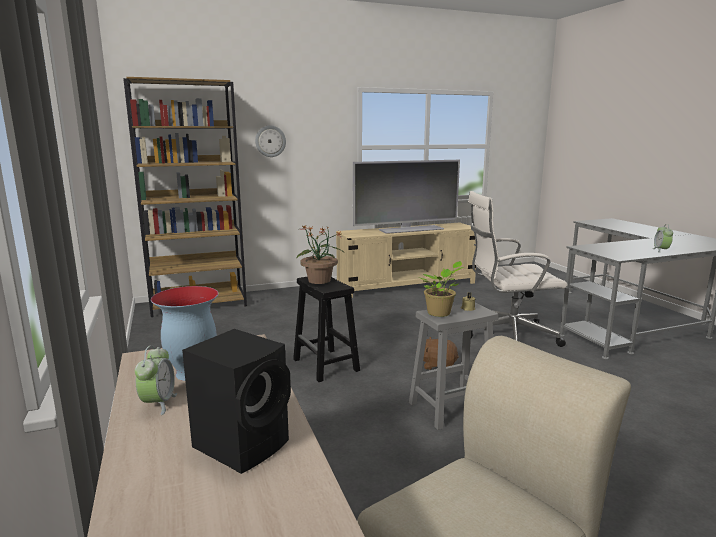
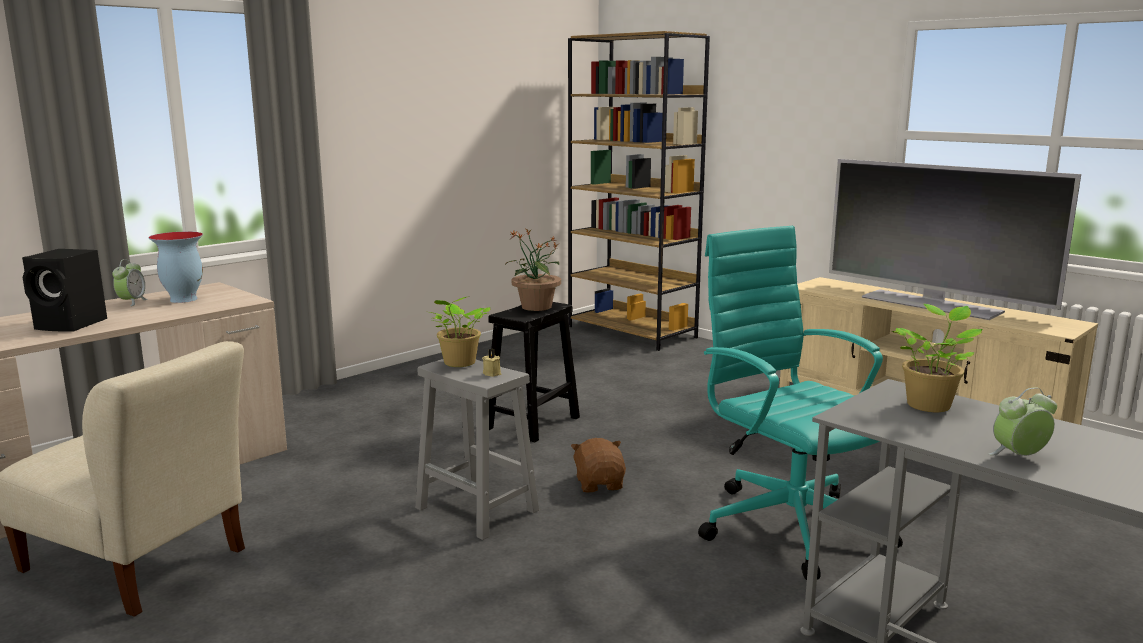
camera: 65 degrees right, 0 degrees up
(158, 403) = (132, 302): alarm clock -> alarm clock turned 60 degrees counterclockwise
(270, 141) = (758, 117): wall clock -> none
(508, 336) = (789, 524): white office chair -> turquoise office chair
(603, 248) = (930, 405): none -> potted plant

